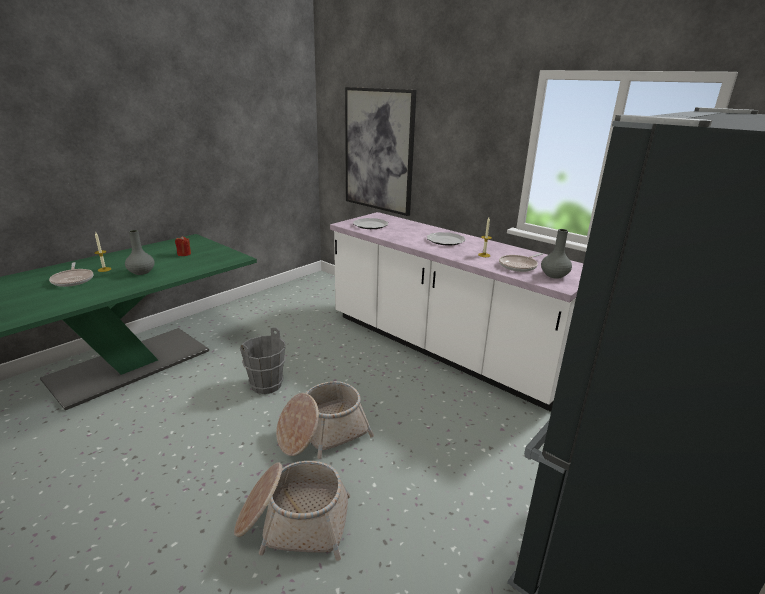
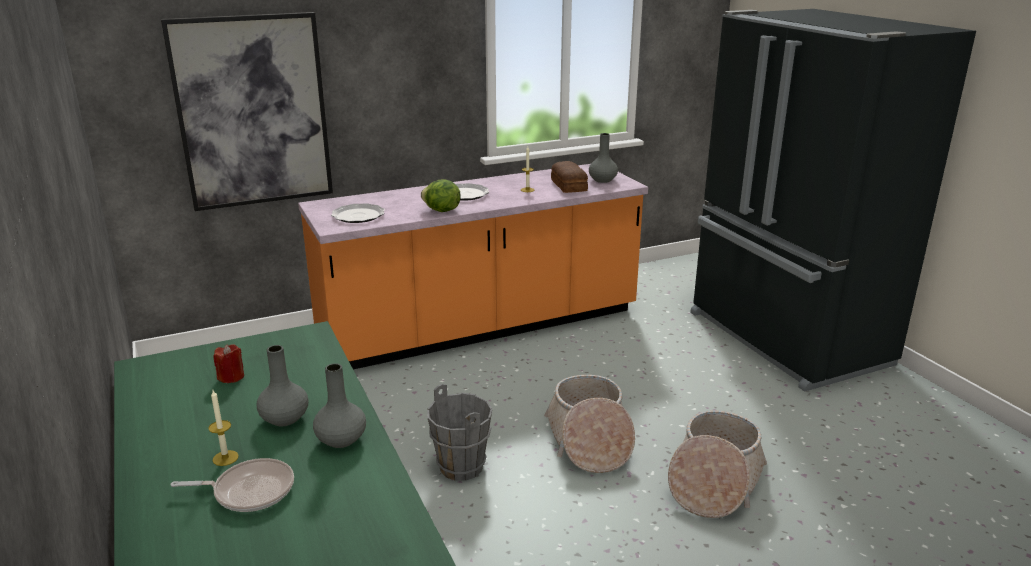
camera: 65 degrees left, 0 degrees up
(119, 287) = (341, 439): none -> grey vase
(403, 240) = (441, 211): none -> lettuce
(442, 349) = (480, 328): white counter -> orange counter
(519, 266) = (569, 185): frying pan -> bread

